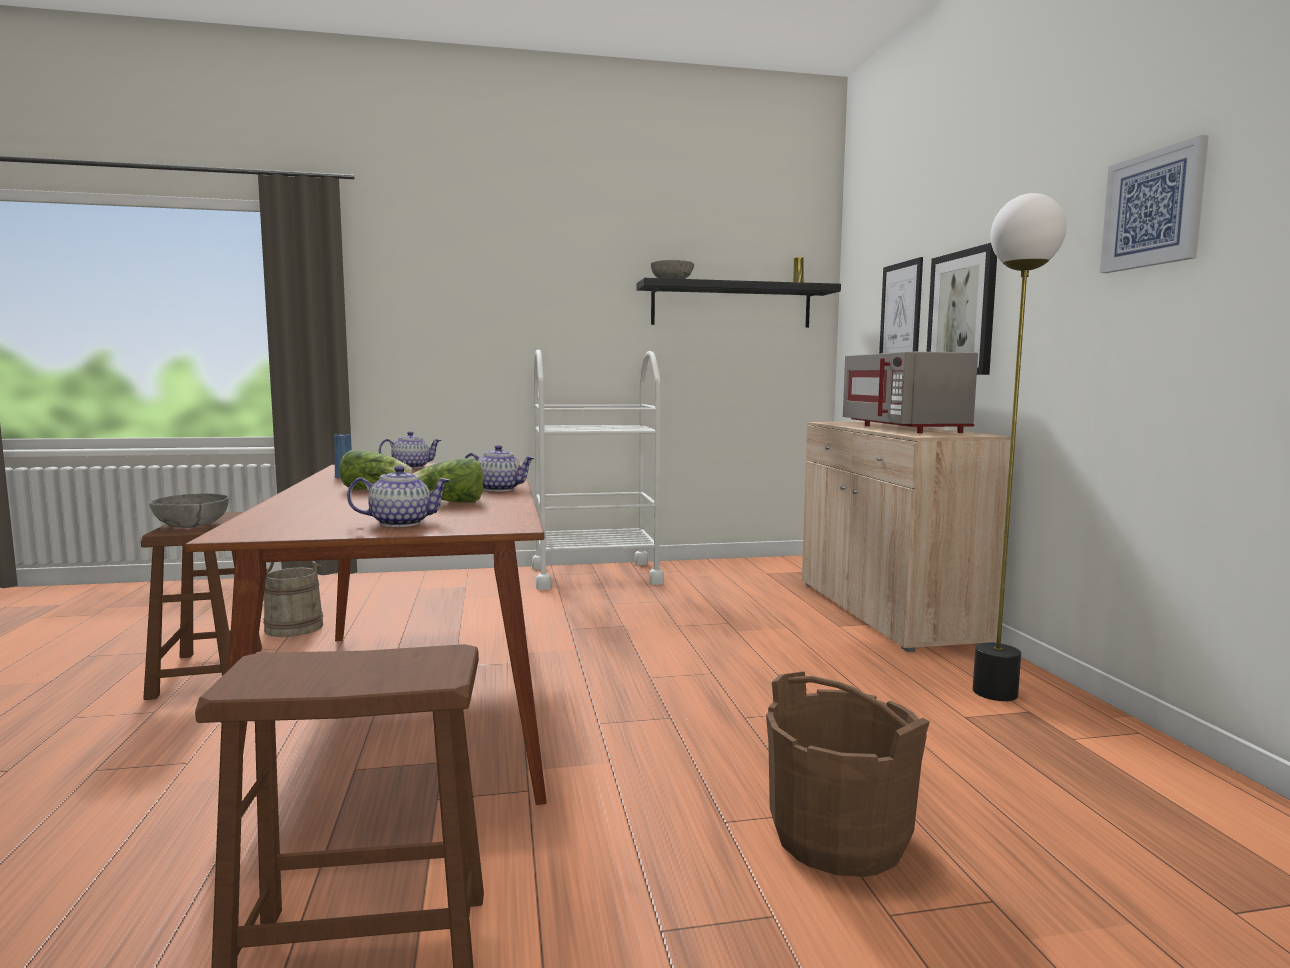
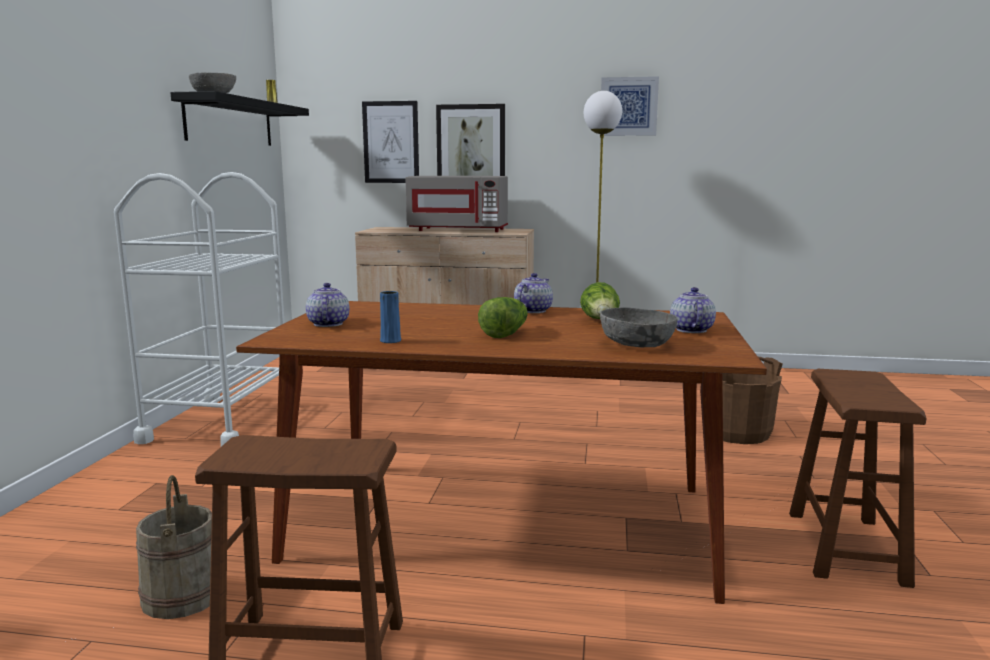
camera: 70 degrees left, 5 degrees up
(191, 525) = (317, 454): grey bowl -> grey bowl (637, 344)

